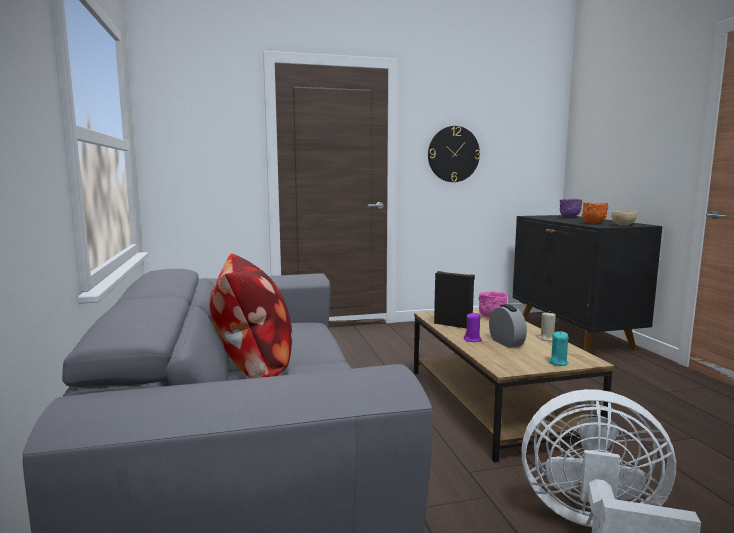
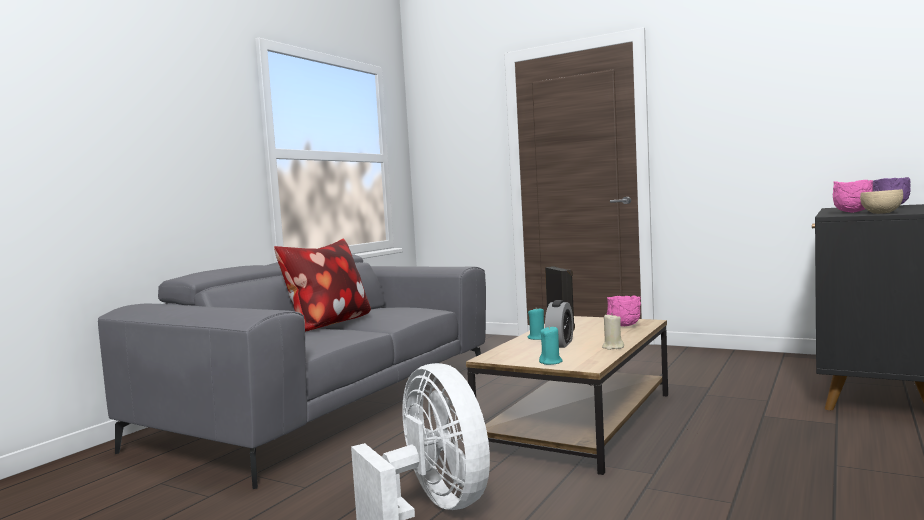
camera: 45 degrees right, 5 degrees down
(453, 154) = (725, 130): wall clock -> none
(472, 340) = (537, 338): purple candle -> turquoise candle
(593, 223) = (852, 212): orange bowl -> pink bowl

